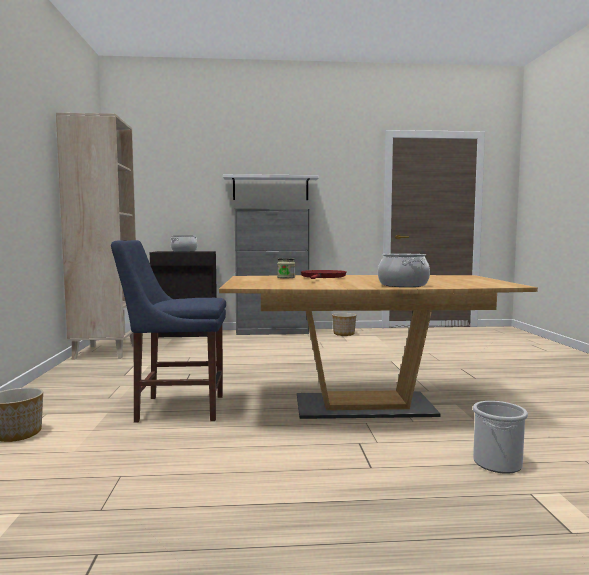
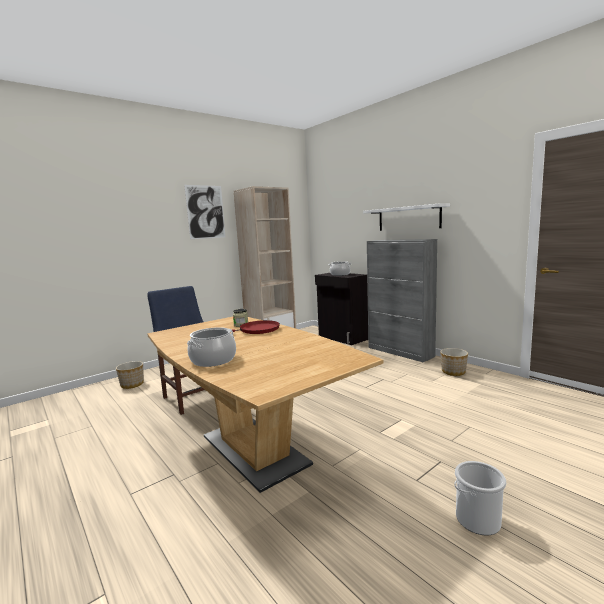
camera: 55 degrees right, 5 degrees up
(32, 135) = (205, 212): none -> picture
(497, 463) = (164, 557): bucket -> bucket (477, 520)

